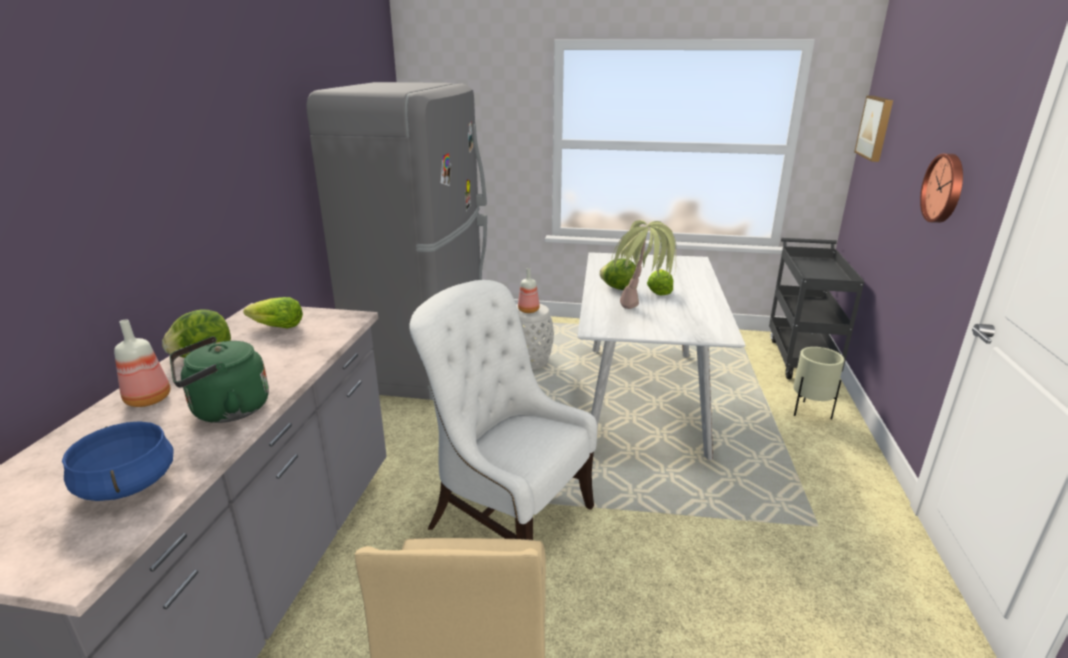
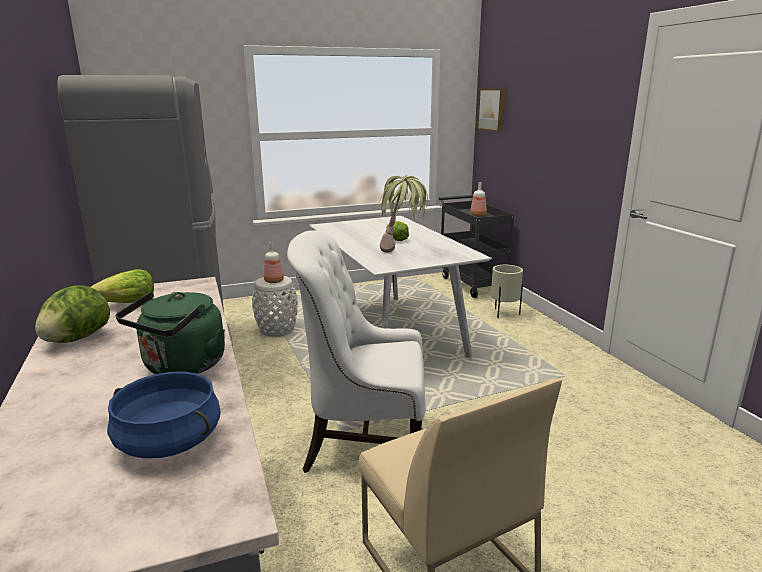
camera: 30 degrees left, 5 degrees down
(150, 399) = (73, 381): bottle -> bottle (478, 215)
(618, 288) = (364, 242): lettuce -> none
(945, 188) = (573, 135): wall clock -> none

